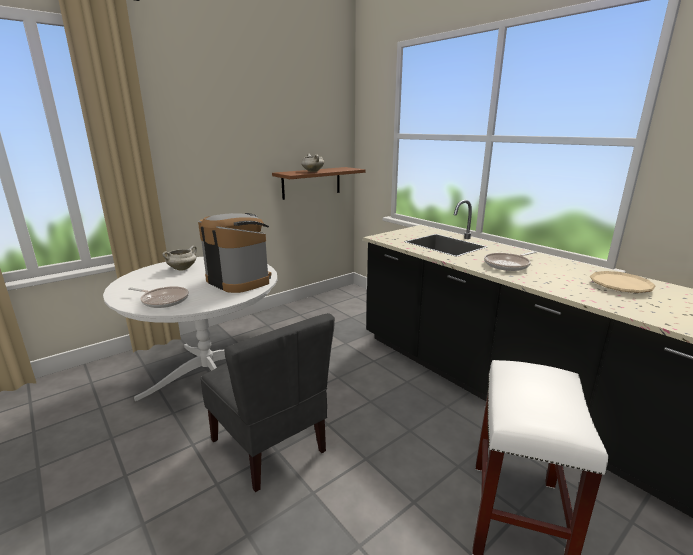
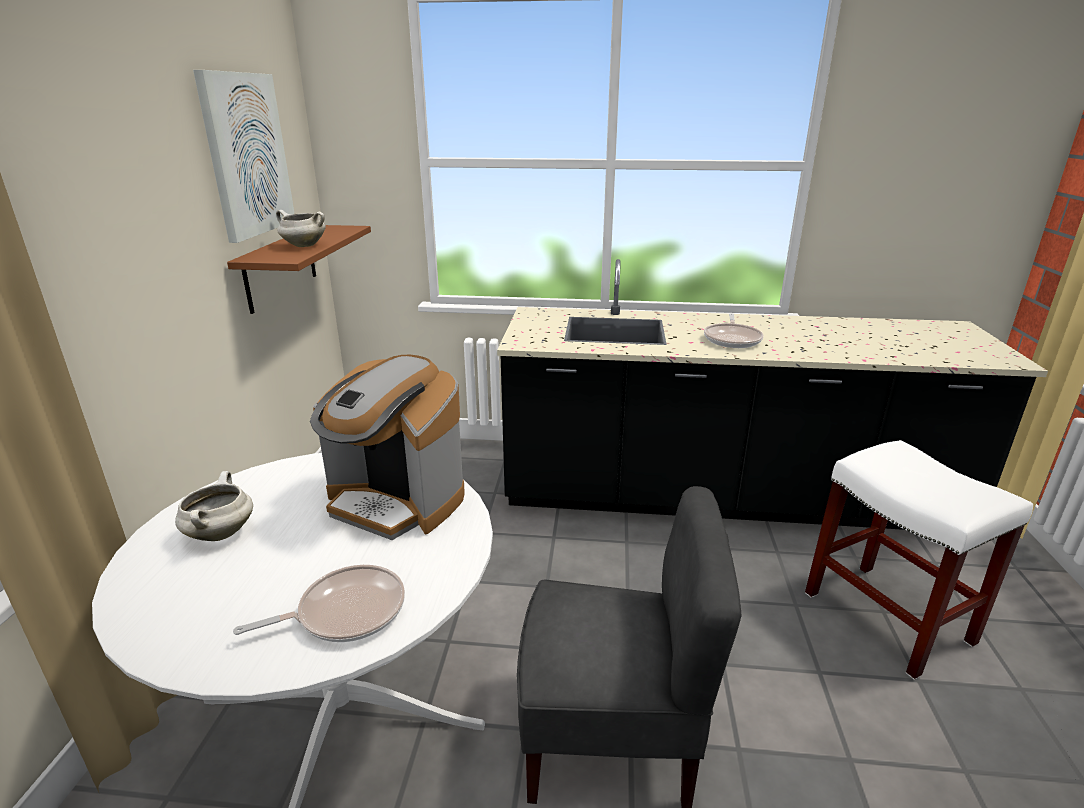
camera: 45 degrees left, 5 degrees up
(239, 280) = (396, 501): coffee machine -> coffee machine turned 150 degrees counterclockwise
(299, 126) = (247, 155): none -> picture
(620, 286) = (848, 333): beige plate -> none

